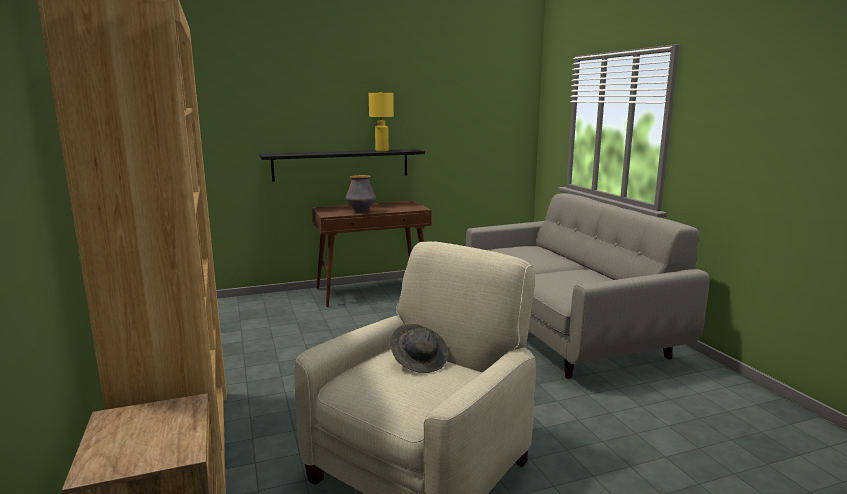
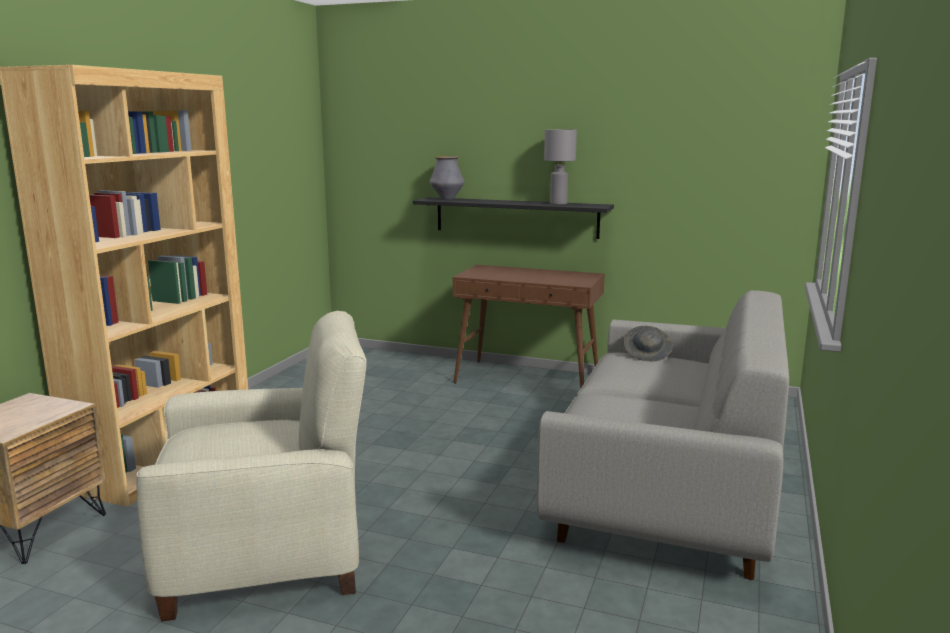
camera: 40 degrees right, 0 degrees up
(361, 212) = (507, 277): vase -> vase (447, 199)
(381, 150) = (558, 204): yellow table lamp -> grey table lamp
(419, 361) = (266, 434): grey hat -> grey hat (647, 354)

